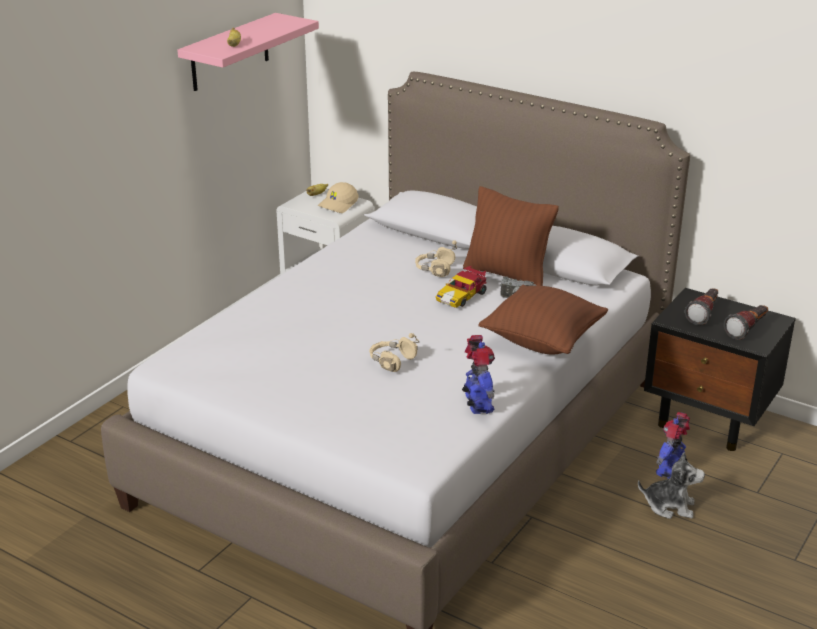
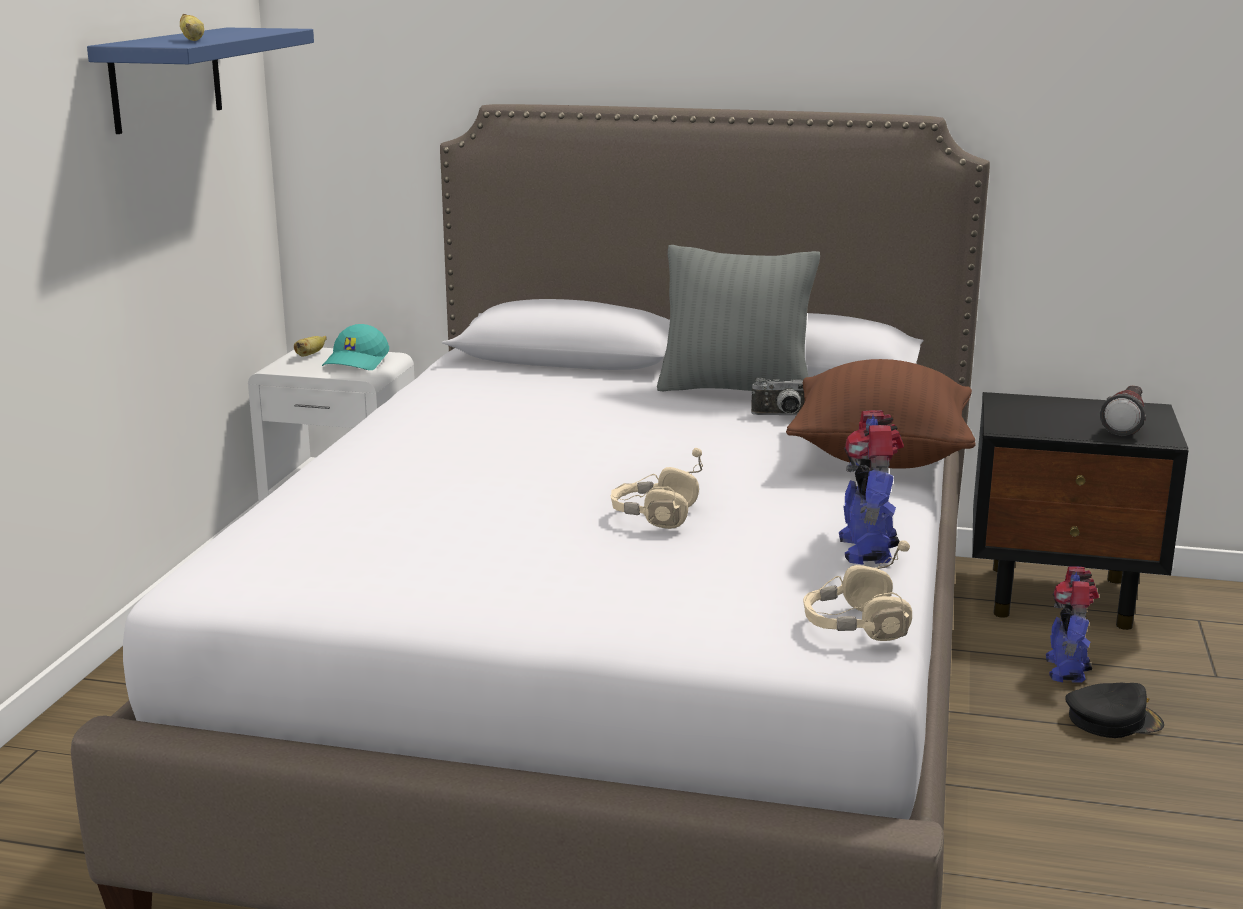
camera: 20 degrees left, 10 degrees down
(230, 52) = (166, 78): pink shelf -> blue shelf
(338, 205) = (357, 362): beige cap -> turquoise cap
(435, 270) = (613, 398): beige headphones -> beige headphones (855, 626)
(462, 296) = (690, 422): toy car -> none
(478, 404) = (867, 549): toy robot -> toy robot turned 150 degrees counterclockwise
(507, 275) = (735, 390): brown pillow -> grey pillow
(670, 506) = (1112, 720): plush toy -> black cap
(704, 314) = (1045, 415): flashlight -> none

